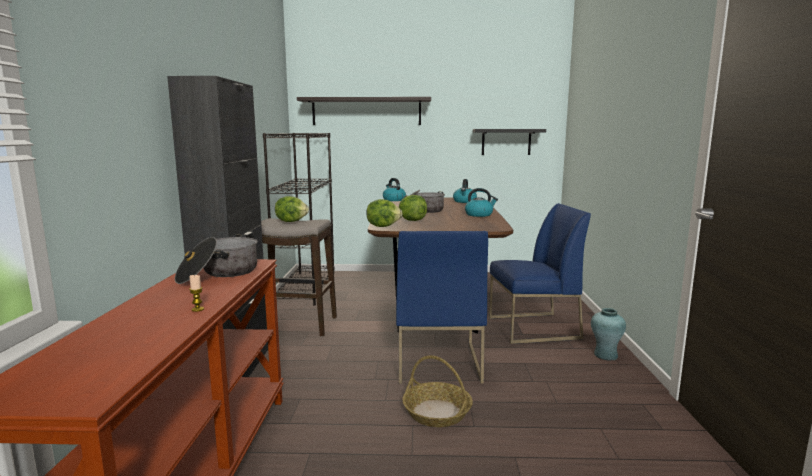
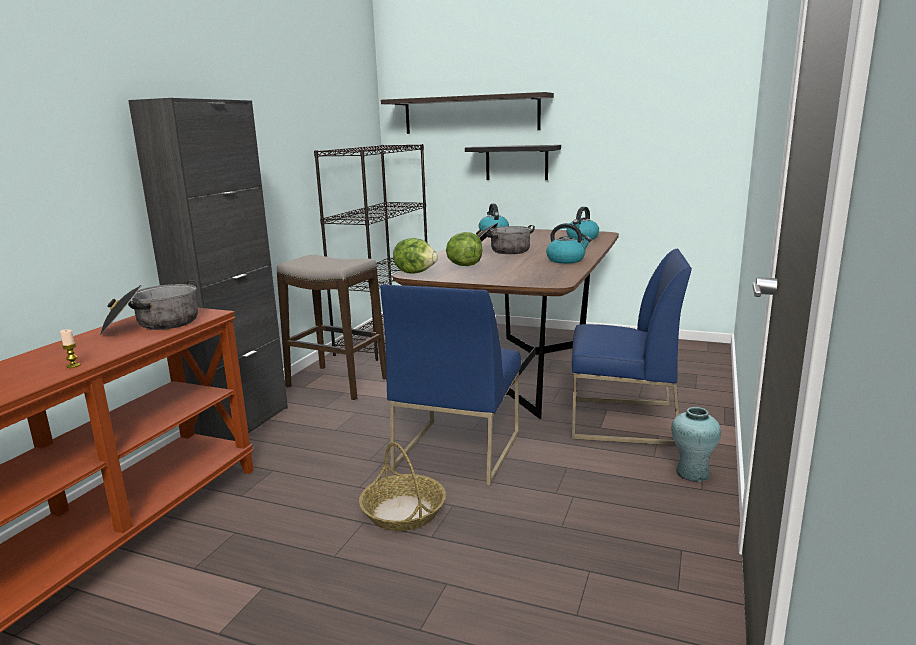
camera: 20 degrees right, 5 degrees up
(291, 221) = (328, 260): lettuce -> none
(506, 142) = (660, 152): black shelf -> black shelf (516, 162)

